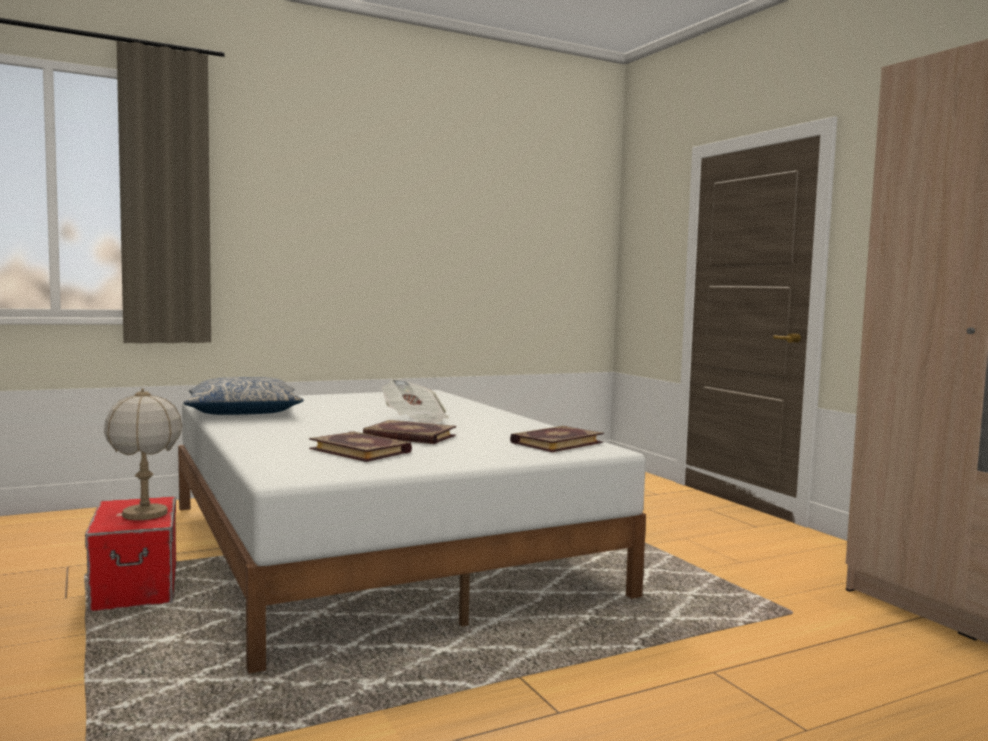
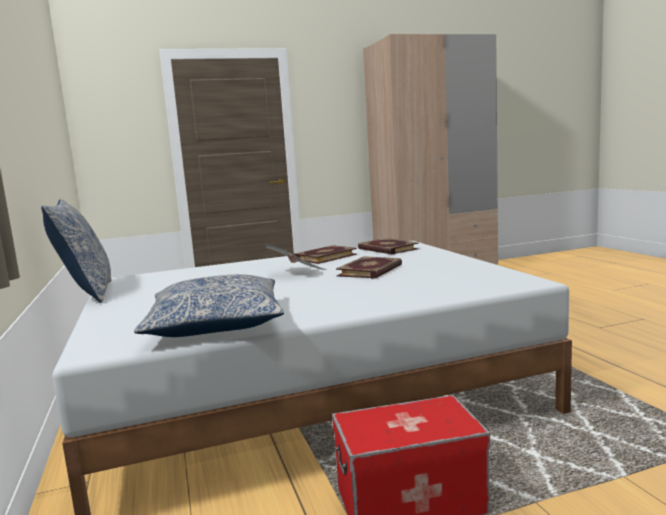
camera: 80 degrees left, 5 degrees up
(144, 514) = (411, 415): table lamp -> none
(361, 450) = (428, 275): book -> book (324, 257)
(375, 391) = (87, 294): none -> pillow

